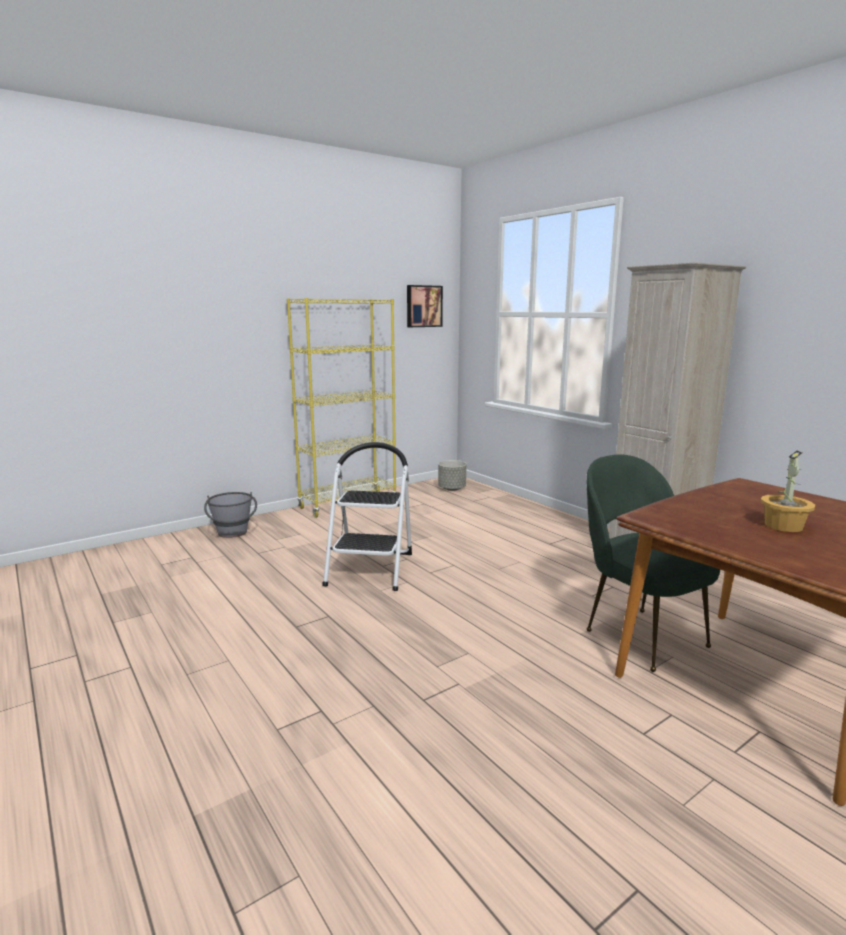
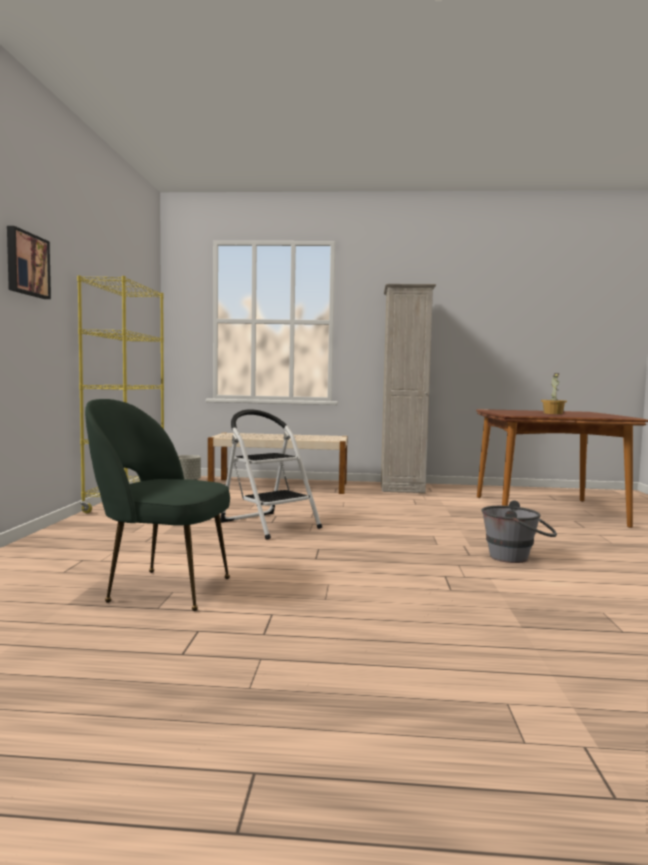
camera: 50 degrees left, 10 degrees down
(233, 534) = (73, 539): grey bucket -> grey bucket (517, 558)
(423, 306) = (146, 308): picture -> picture (26, 264)
(516, 517) = (279, 486): none -> beige bench
(639, 634) = (470, 510): green chair -> green chair (161, 588)

